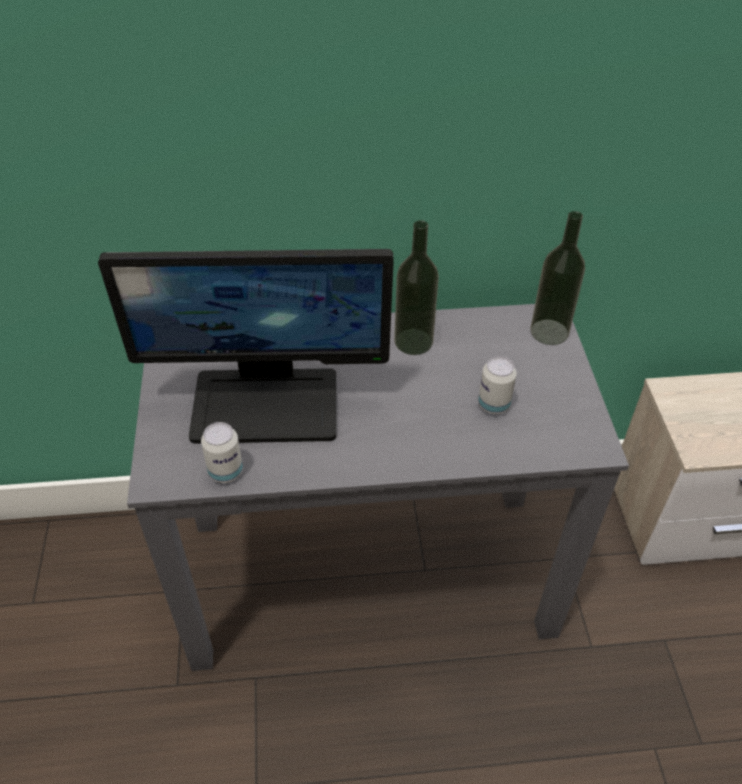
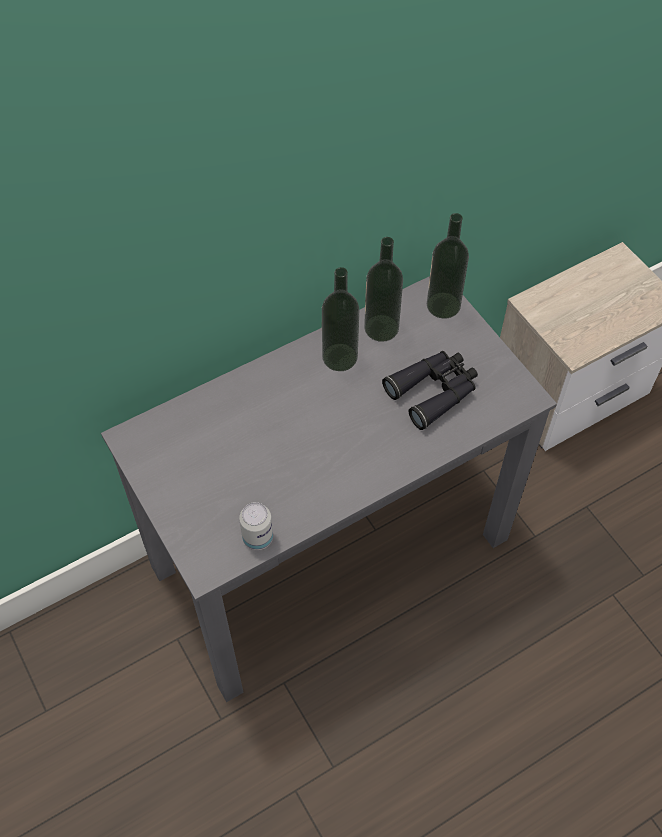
camera: 25 degrees left, 10 degrees up
(266, 403) = (253, 464): monitor -> none
(471, 330) = (381, 328): none -> bottle
(493, 405) = (434, 391): can -> black binoculars

